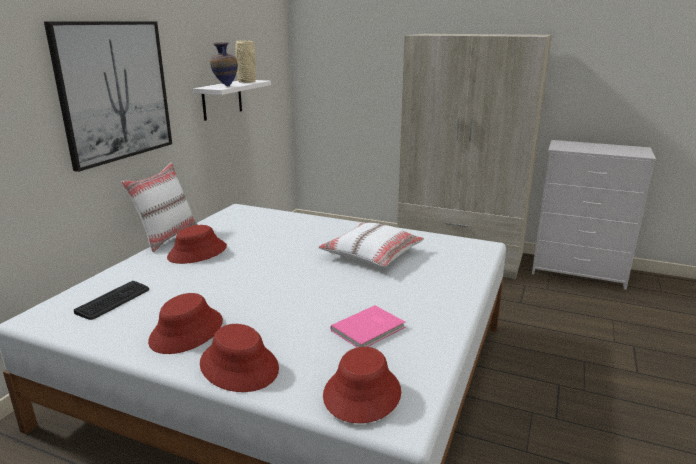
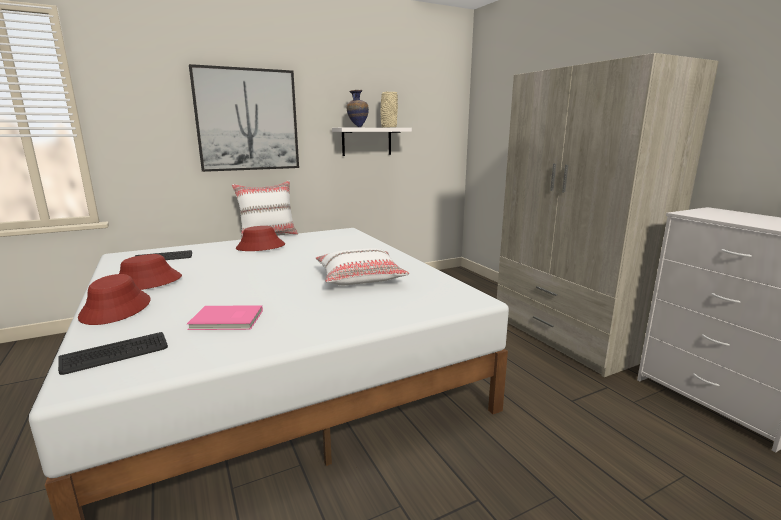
camera: 40 degrees right, 5 degrees down
(361, 393) = (115, 354): red hat -> keyboard

